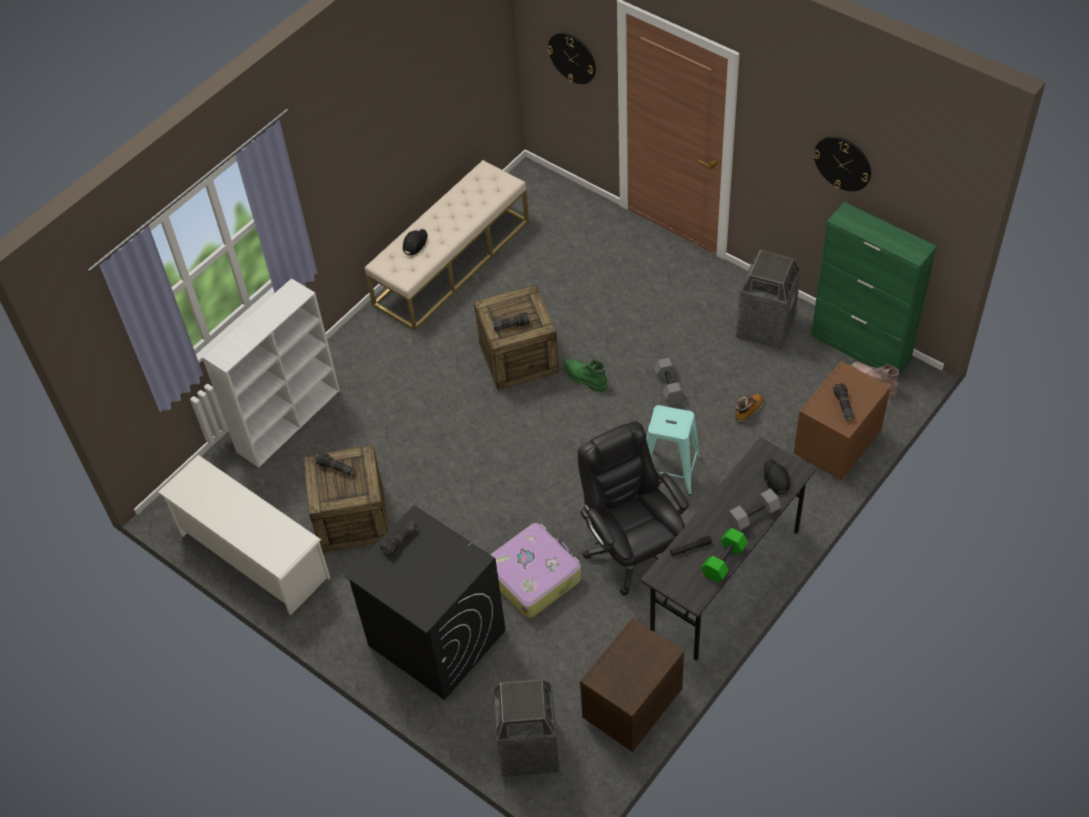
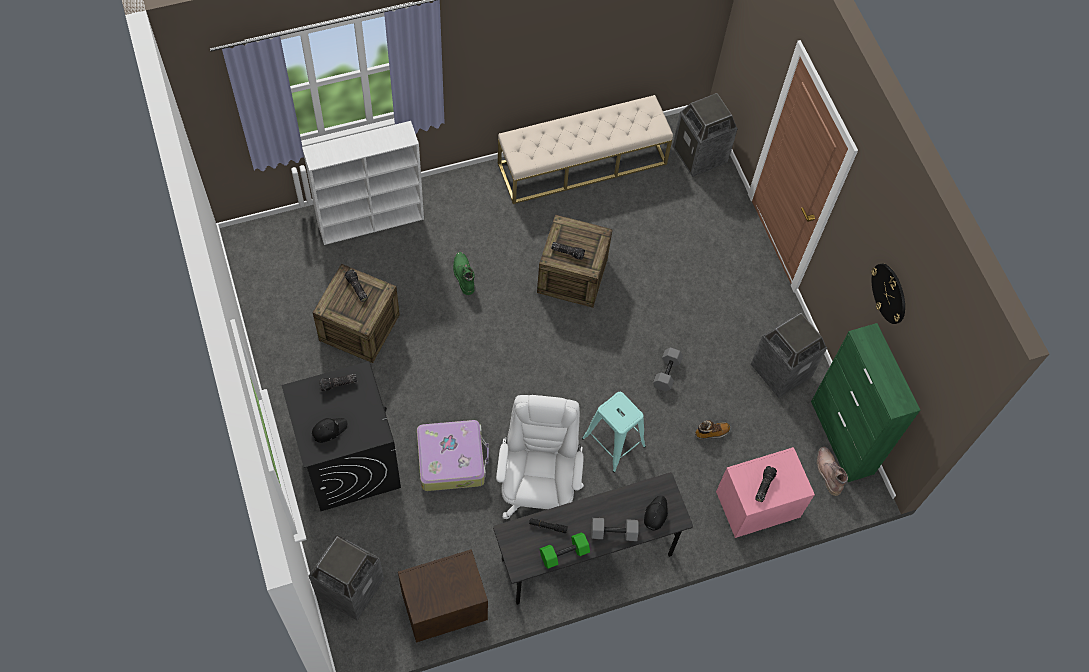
camera: 25 degrees right, 10 degrees up
(253, 556) = (272, 312): white shoe rack -> none
(415, 244) = (548, 137): black cap -> black cap (329, 430)
(552, 198) = (700, 155): none -> trash can
(572, 57) = (757, 59): wall clock -> none
(584, 377) = (608, 324): green boot -> green boot (463, 275)
(633, 549) = (538, 487): black office chair -> white office chair
(835, 447) = (754, 506): brown nightstand -> pink nightstand

